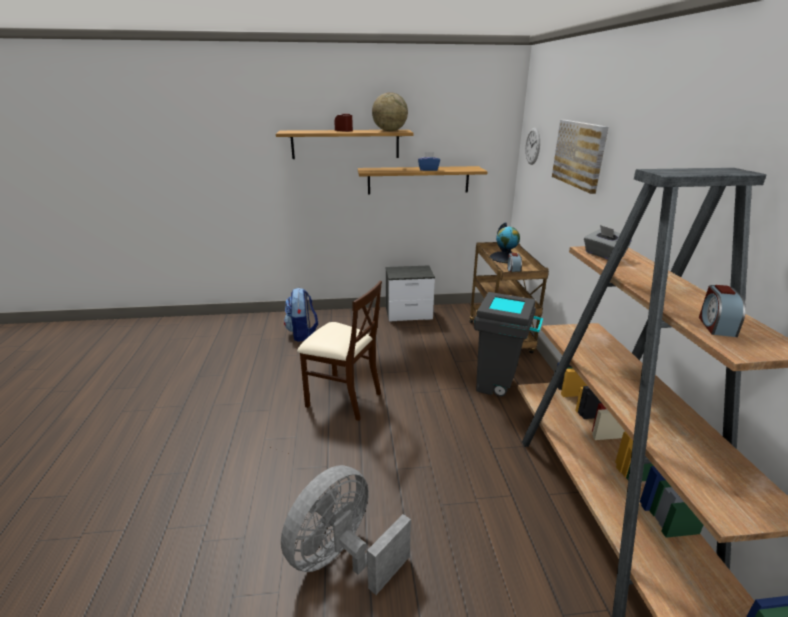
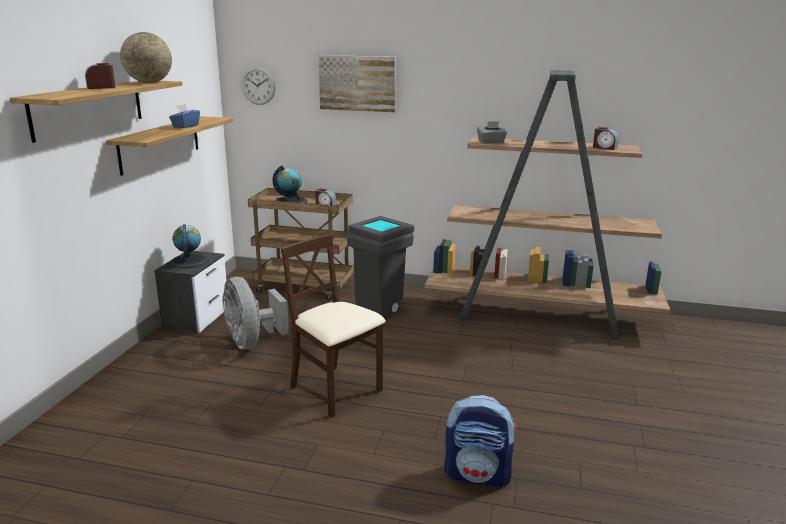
camera: 70 degrees left, 5 degrees down
(302, 333) = (151, 398): backpack -> backpack (478, 474)
(342, 558) = (552, 424): grey fan -> grey fan (252, 342)
(343, 398) = (335, 390): beige chair -> beige chair turned 90 degrees counterclockwise
(409, 271) = (189, 261): none -> globe

